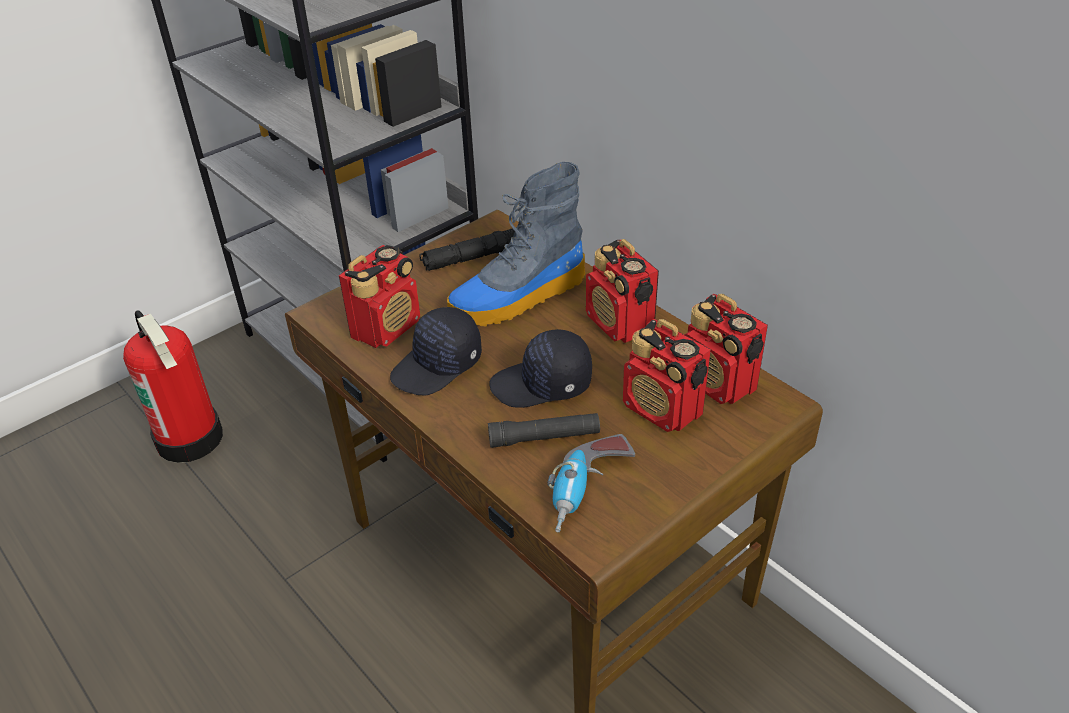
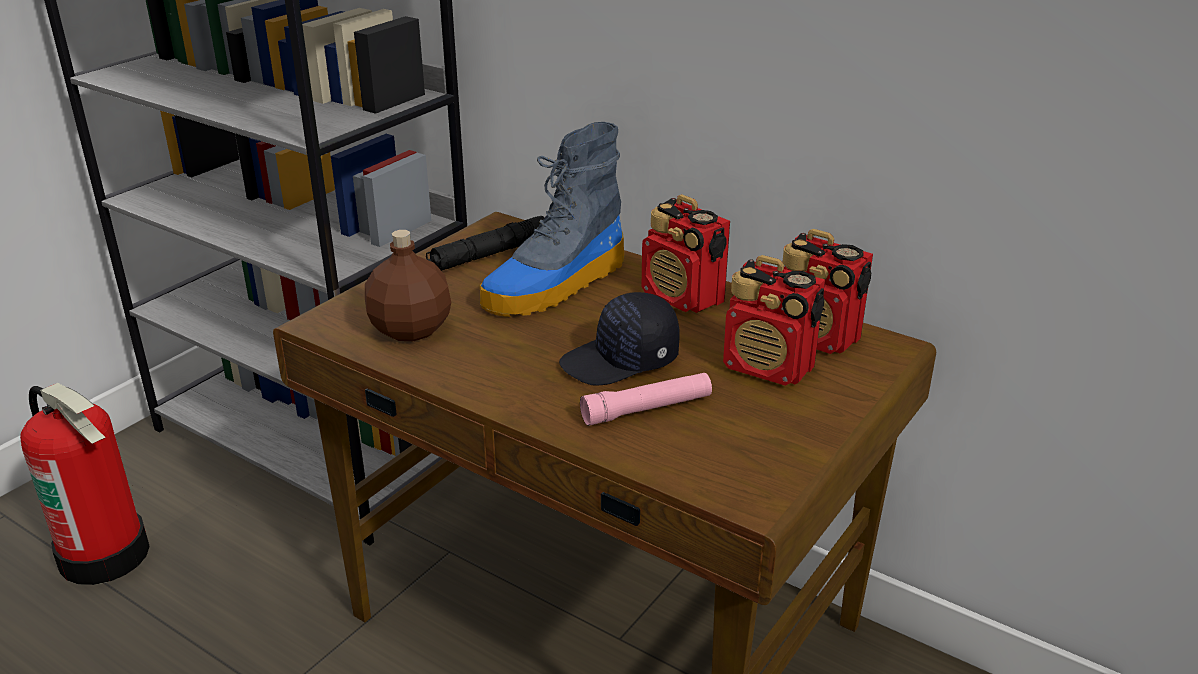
camera: 15 degrees left, 10 degrees down
(387, 328) = (410, 329): radio -> brown bottle
(438, 366) = (489, 357): black cap -> none
(544, 437) = (647, 409): black flashlight -> pink flashlight
(588, 492) = (723, 454): power drill -> none

